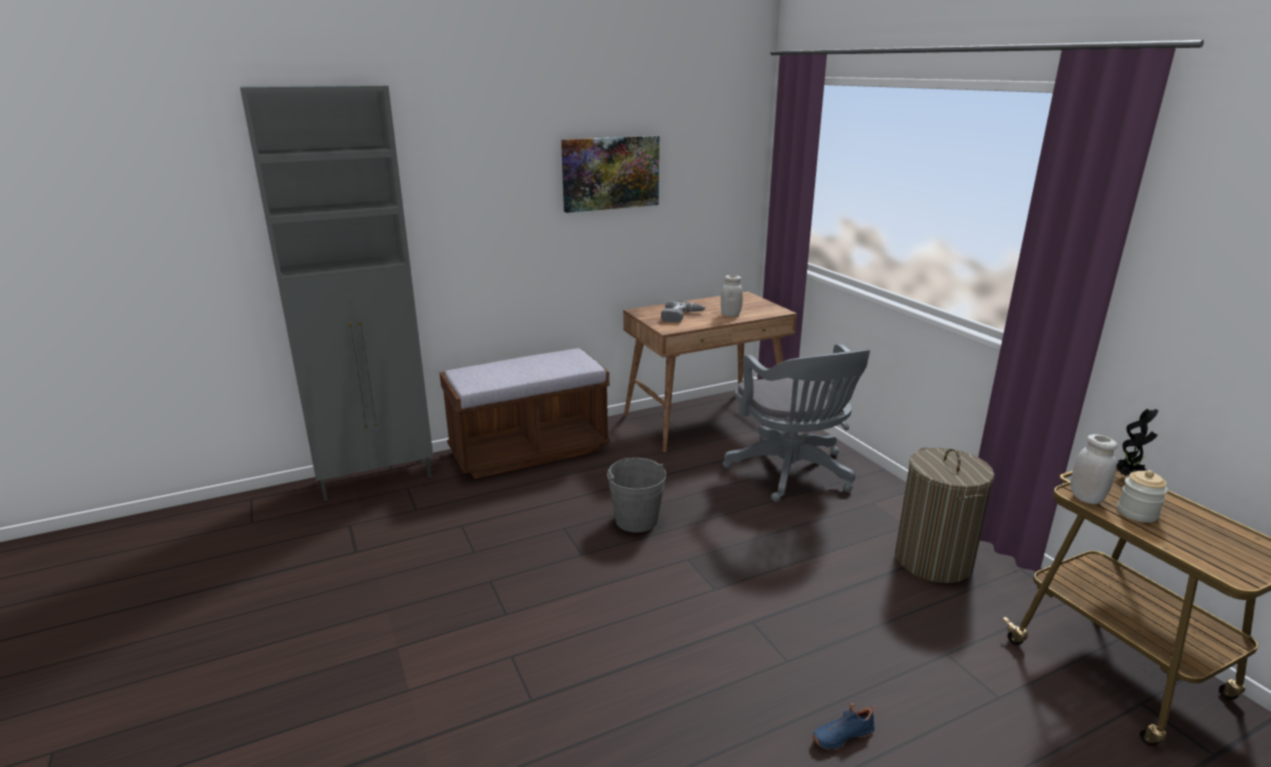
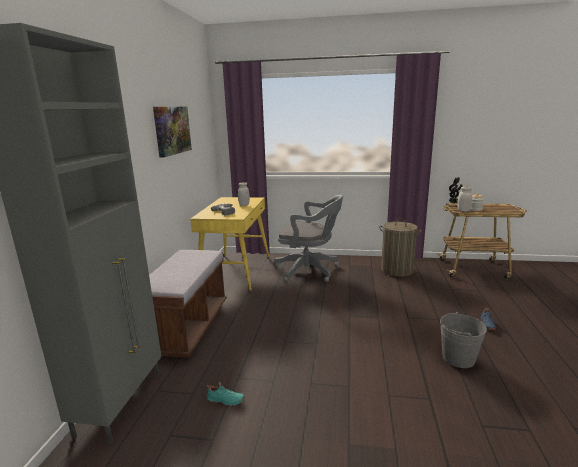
camera: 55 degrees left, 5 degrees down
(417, 534) = (225, 401): none -> turquoise shoe
(636, 520) = (302, 318): grey bucket -> grey bucket (458, 358)
(705, 419) = (236, 271): brown desk -> yellow desk

